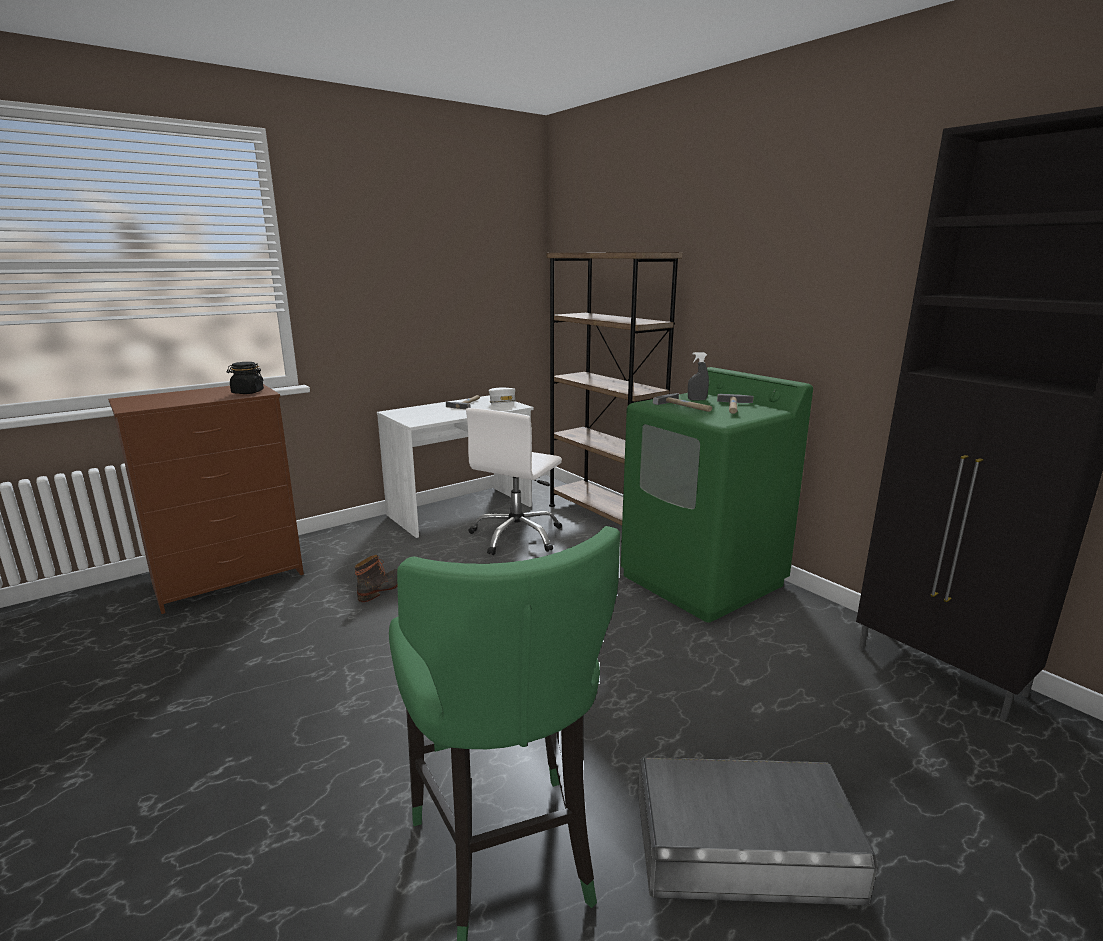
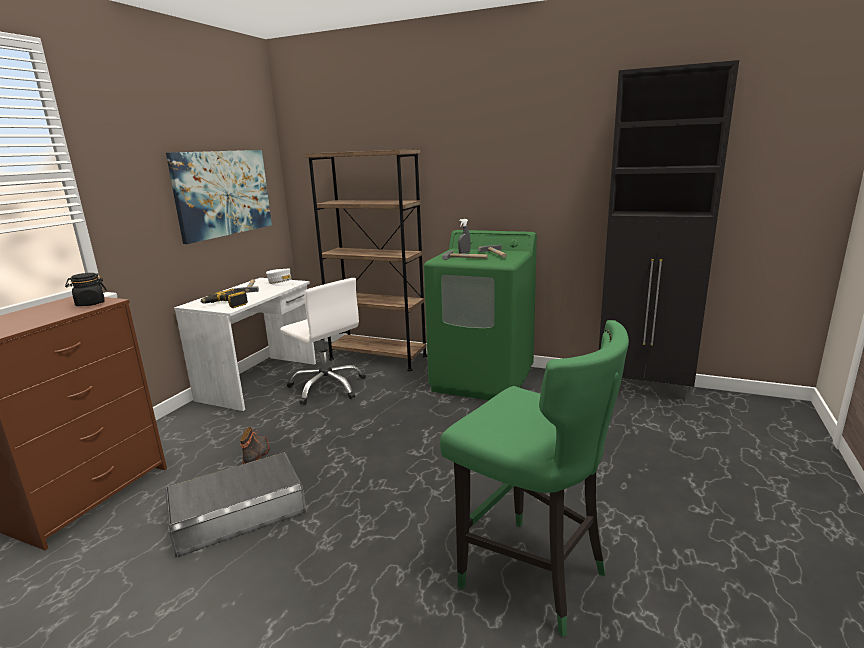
camera: 30 degrees left, 0 degrees up
(420, 417) = (226, 304): none -> power drill
(458, 294) = (223, 193): none -> picture
(517, 536) = (327, 387): white office chair -> white office chair turned 45 degrees counterclockwise
(742, 842) = (639, 508): grey storage box -> grey storage box (238, 512)

